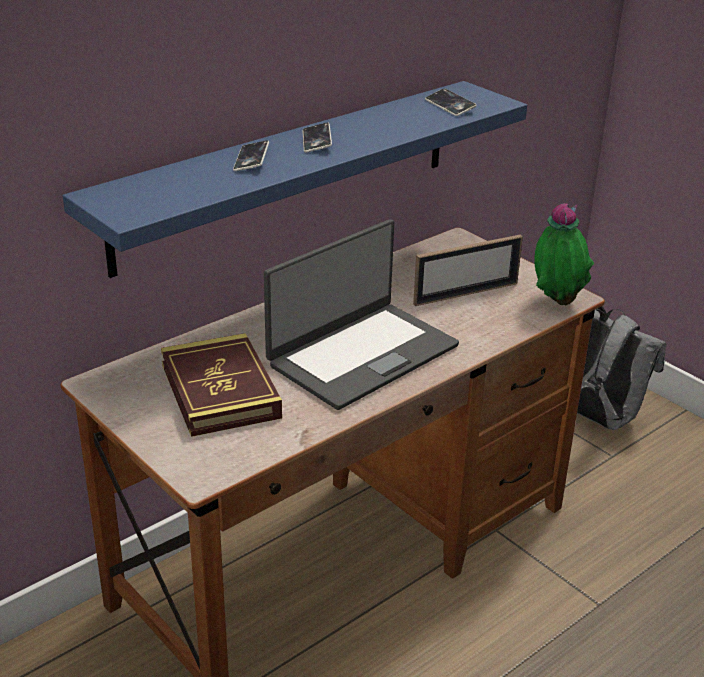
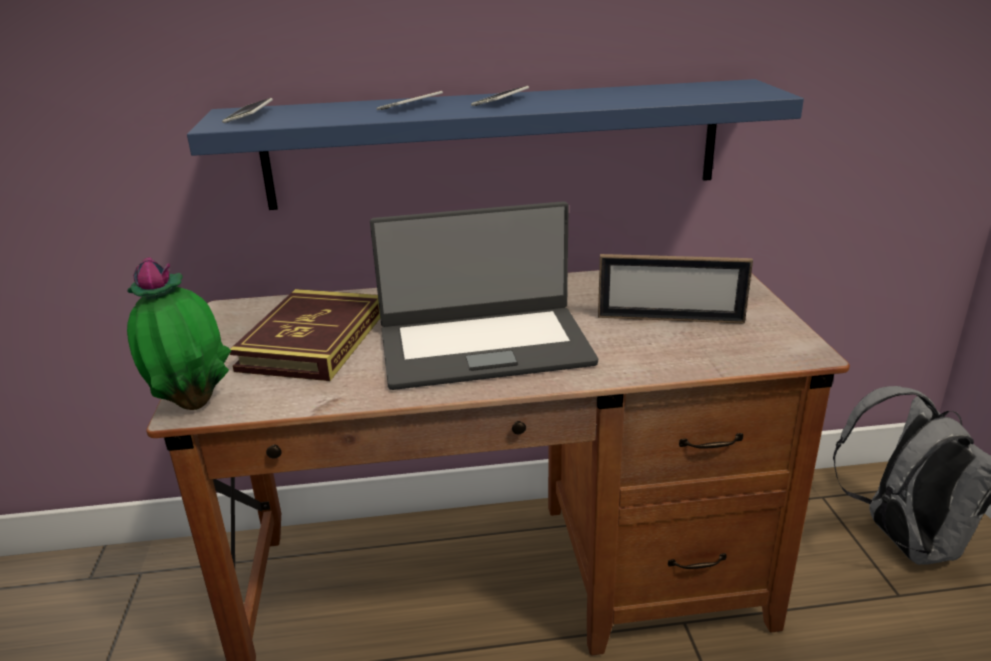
camera: 35 degrees right, 5 degrees down
(450, 106) = (700, 92): phone -> phone (249, 115)
(555, 302) = (774, 352): potted plant -> potted plant (192, 403)

